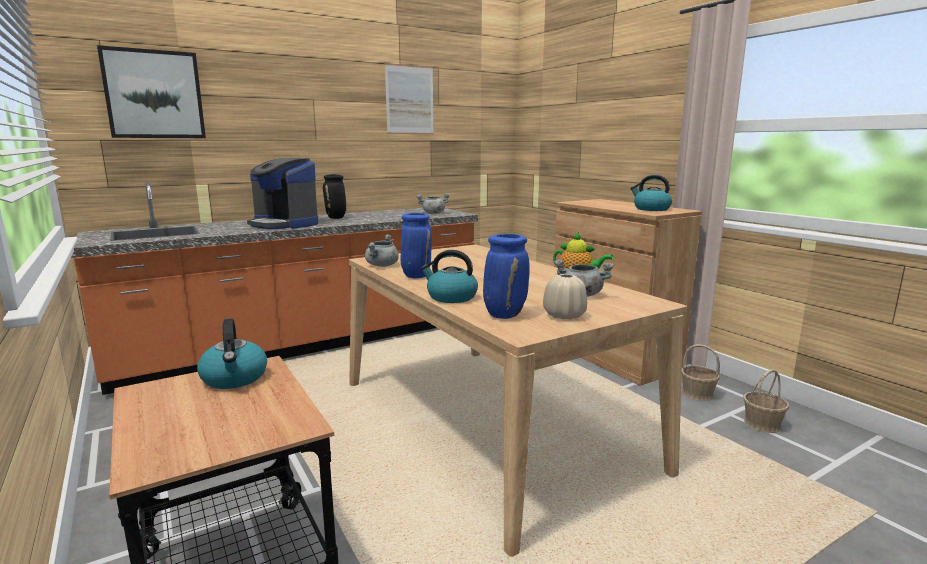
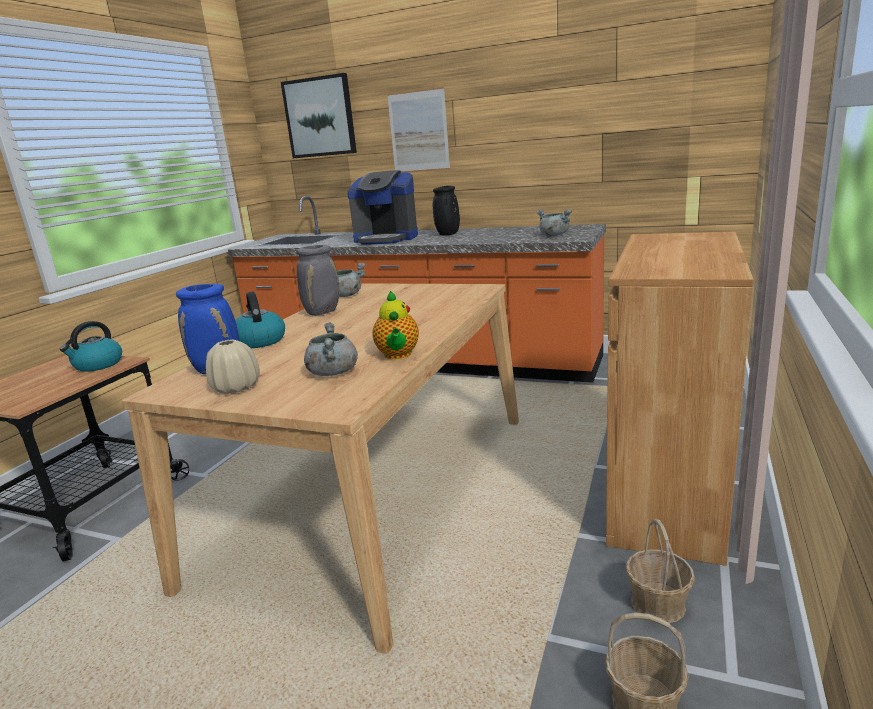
camera: 55 degrees right, 5 degrees up
(284, 224) = (386, 239): coffee machine -> coffee machine turned 75 degrees counterclockwise
(409, 100) = (569, 81): picture -> picture (419, 131)
(416, 276) = (323, 312): blue vase -> grey vase
(651, 209) = (678, 263): kettle -> none

